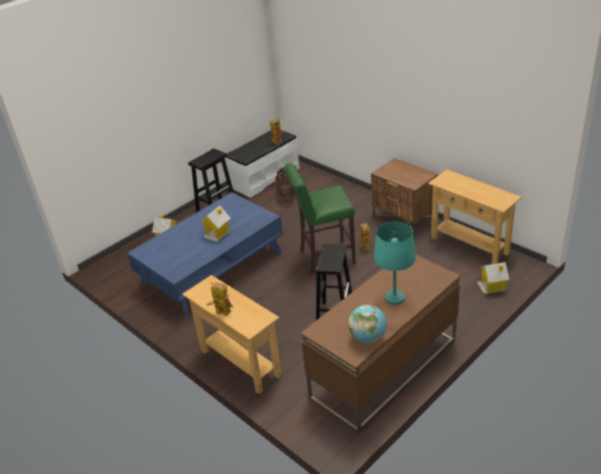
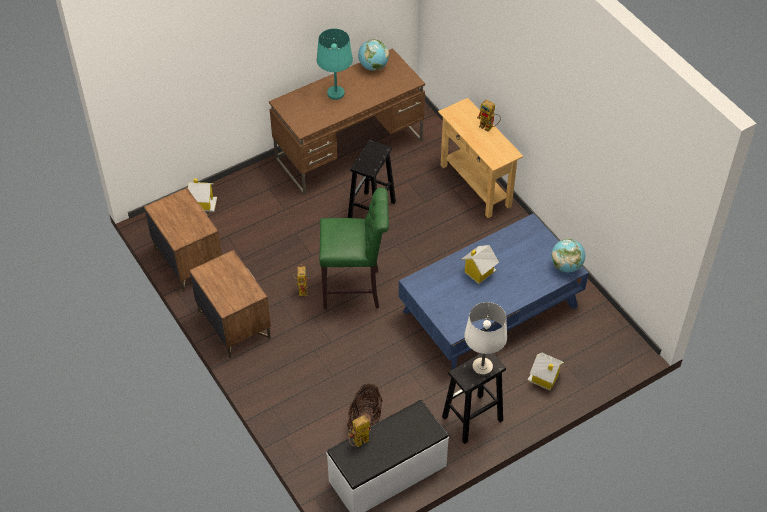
camera: 170 degrees left, 15 degrees up
(145, 252) = (566, 266): none -> globe
(203, 159) = (482, 367): none -> white table lamp
(469, 245) = (188, 261): beige console table -> brown nightstand

